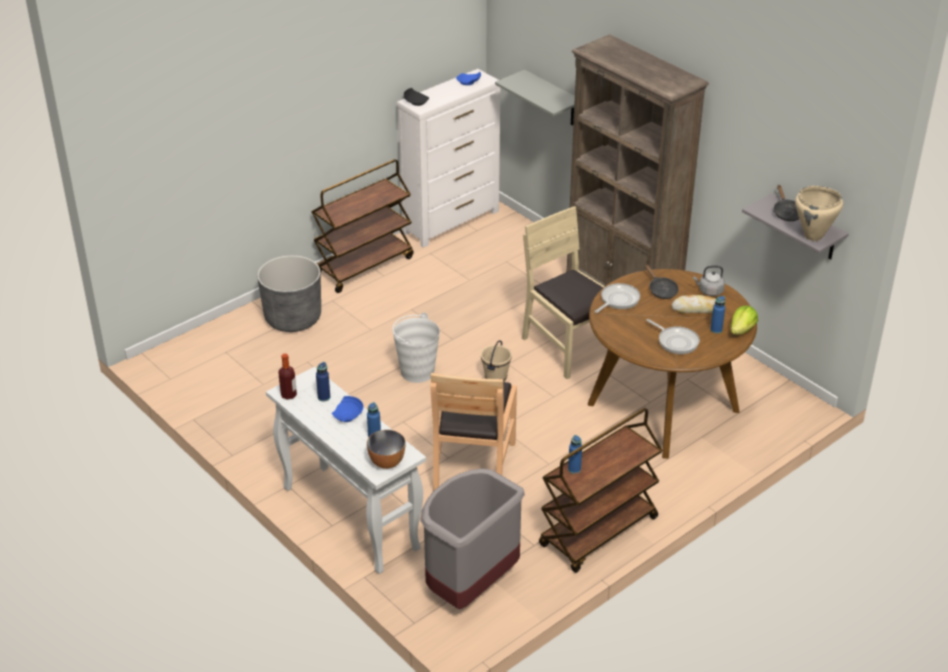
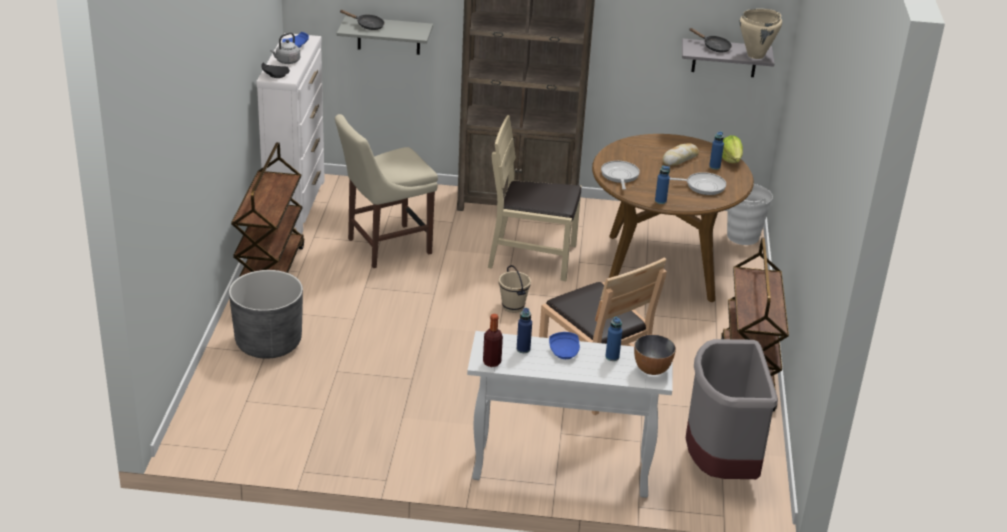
camera: 45 degrees left, 5 degrees down
(417, 372) = (443, 332): white bucket -> white bucket (742, 236)
(469, 285) = (385, 247): none -> beige chair
(574, 469) = (749, 313): blue bottle -> blue bottle (660, 201)
(661, 290) = (637, 156): black frying pan -> black frying pan (367, 25)
(709, 291) = (669, 143): grey kettle -> grey kettle (287, 61)

